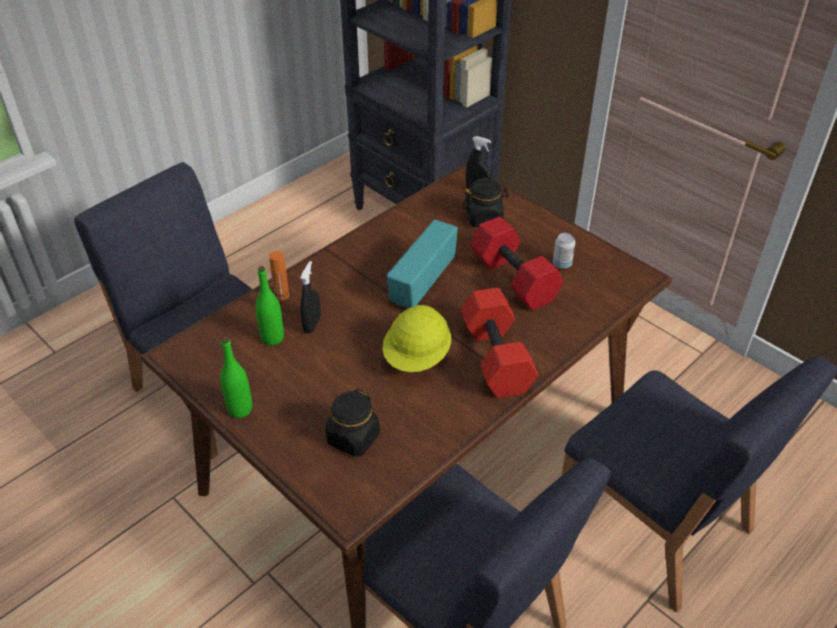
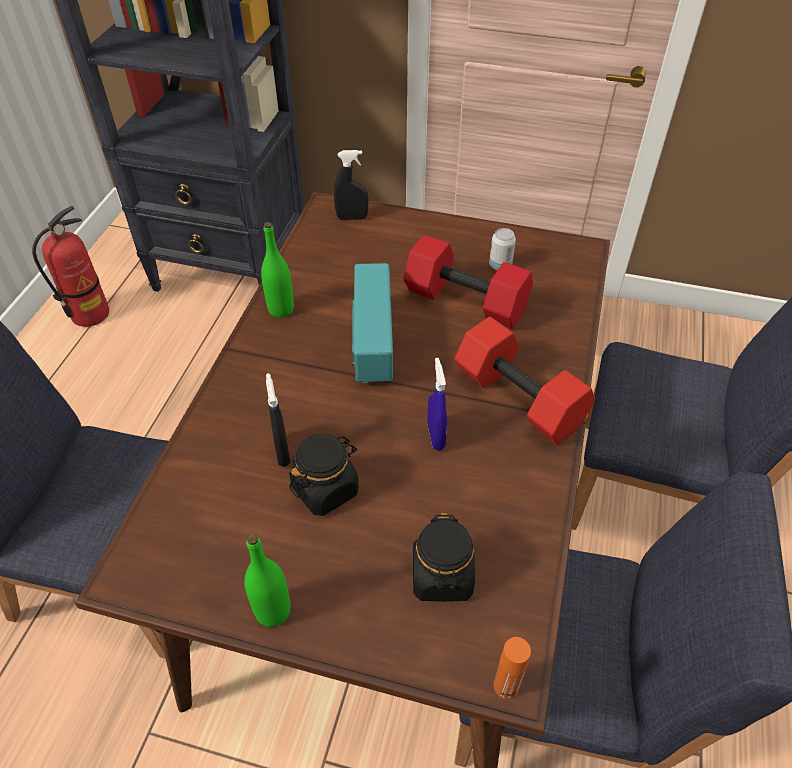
camera: 30 degrees left, 5 degrees up
(272, 338) = (245, 492): green bottle -> green bottle (281, 309)
(282, 295) = (216, 431): orange bottle -> orange bottle (506, 686)
(302, 209) = (90, 314): none -> fire extinguisher
(417, 357) = (436, 436): yellow hard hat -> blue spray bottle
(484, 218) = (382, 245): black jar -> black jar (325, 489)

